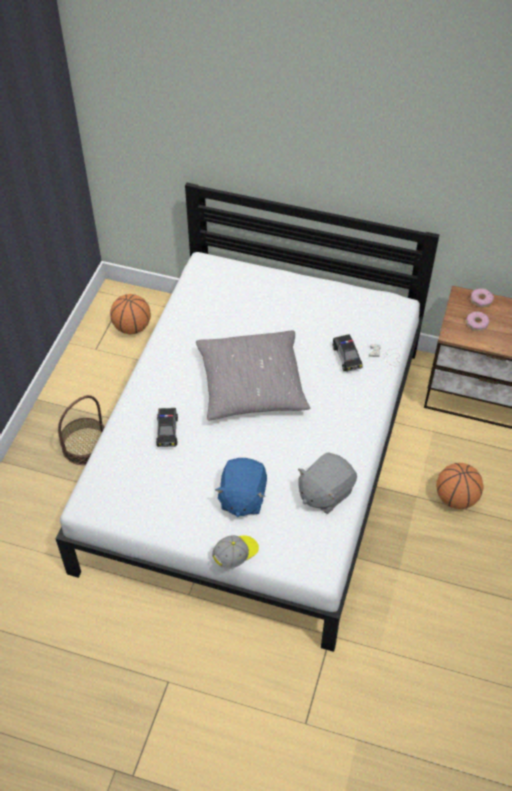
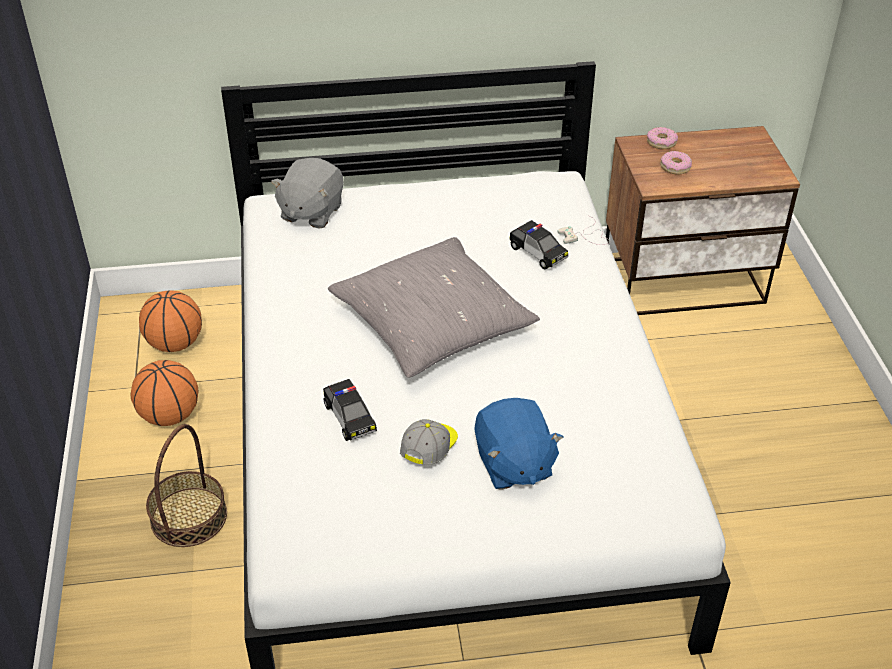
camera: 25 degrees left, 10 degrees down
(236, 554) = (555, 540): cap -> cap (430, 450)
(325, 492) = (621, 418): grey plush toy -> grey plush toy (311, 212)
(456, 498) = (733, 404): basketball -> basketball (170, 416)

